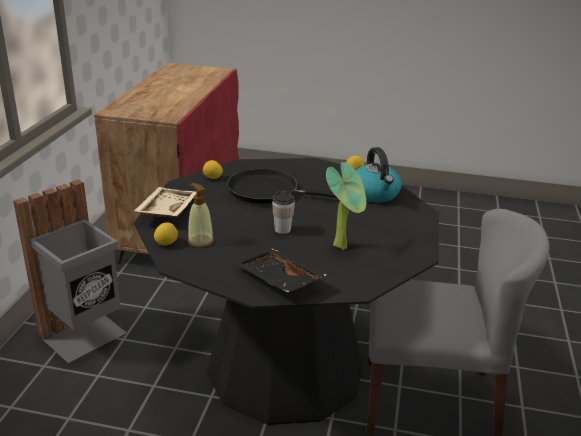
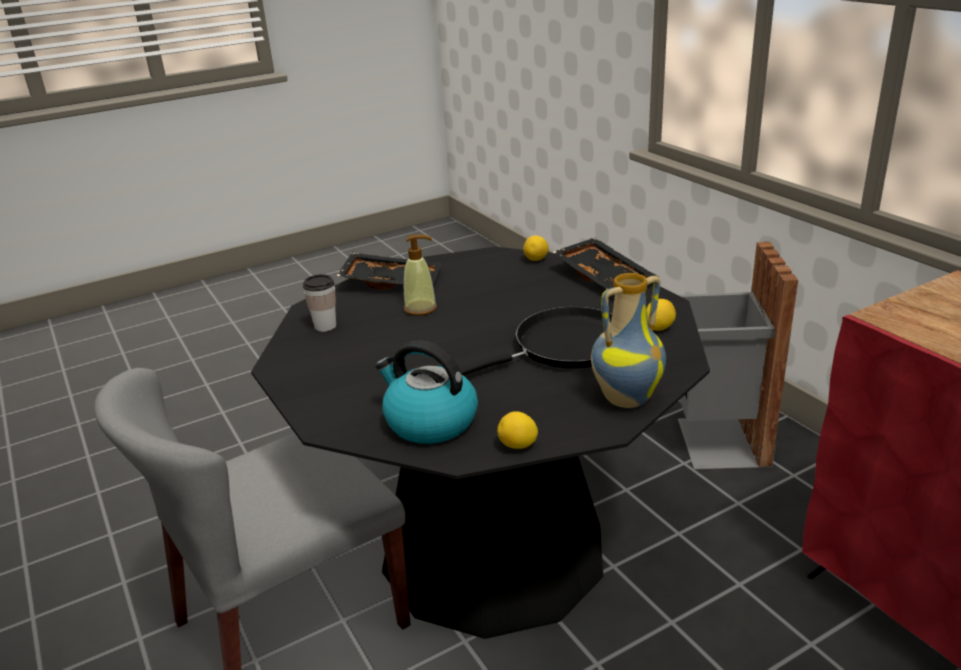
camera: 140 degrees right, 0 degrees up
(166, 210) = (605, 277): beige tray -> black tray
(200, 241) = (513, 273): soap dispenser -> soap dispenser (421, 308)
(282, 229) = (463, 318): cup -> cup (325, 326)
(287, 166) = (625, 398): none -> vase
(343, 246) = (375, 334): potted plant -> none

